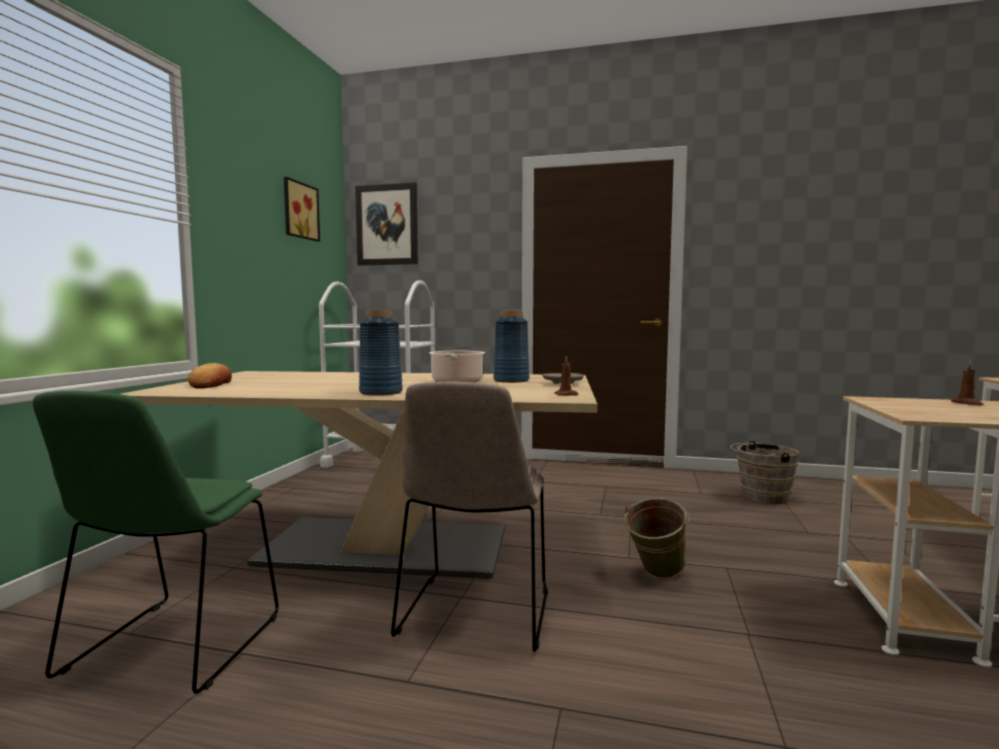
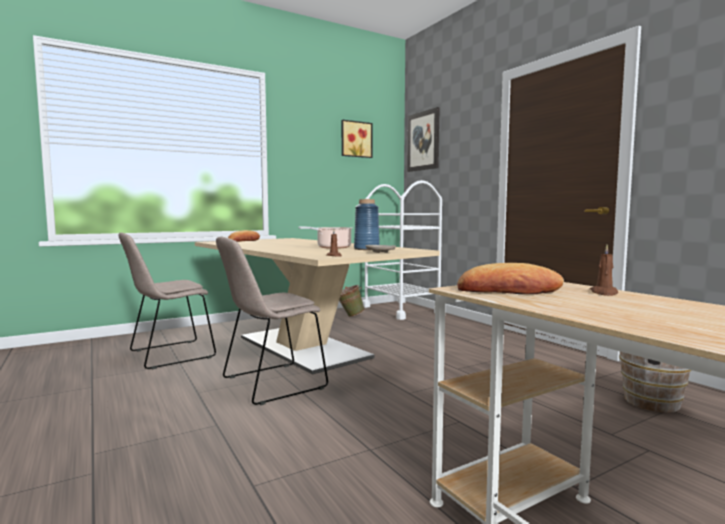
camera: 45 degrees right, 0 degrees up
(170, 649) = (168, 355): green chair -> beige chair
(381, 392) = (270, 248): blue vase -> none
(655, 576) = (398, 406): green bucket -> green bucket (349, 316)
(939, 412) = (508, 290): none -> bread

